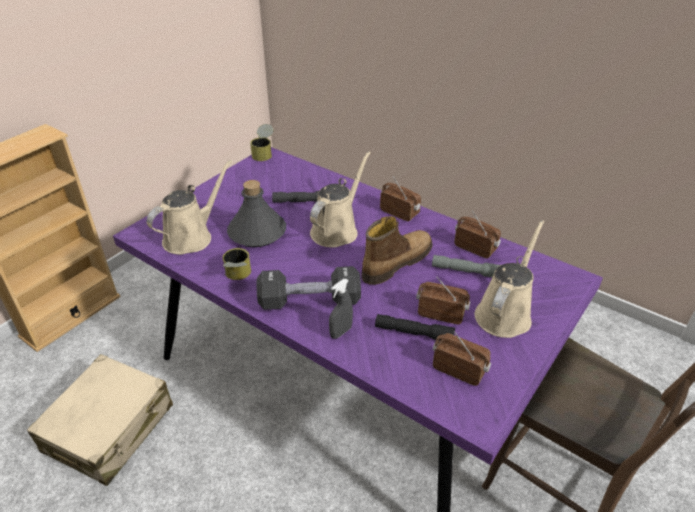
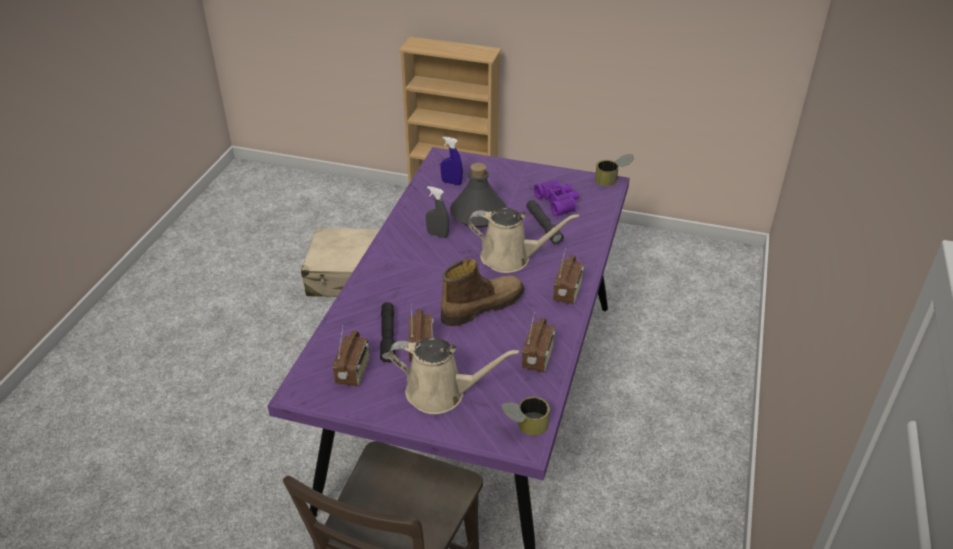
camera: 70 degrees right, 0 degrees up
(191, 237) = (451, 183): beige watering can -> blue spray bottle
(238, 277) = (413, 221): can -> can (524, 427)
(274, 186) = (558, 202): none -> purple binoculars
(309, 301) = (401, 267): black dumbbell -> none
(341, 332) = (371, 294): grey spray bottle -> grey spray bottle (437, 235)
(396, 262) = (481, 306): boot -> boot turned 60 degrees counterclockwise
(466, 271) = (494, 357): grey flashlight -> none

